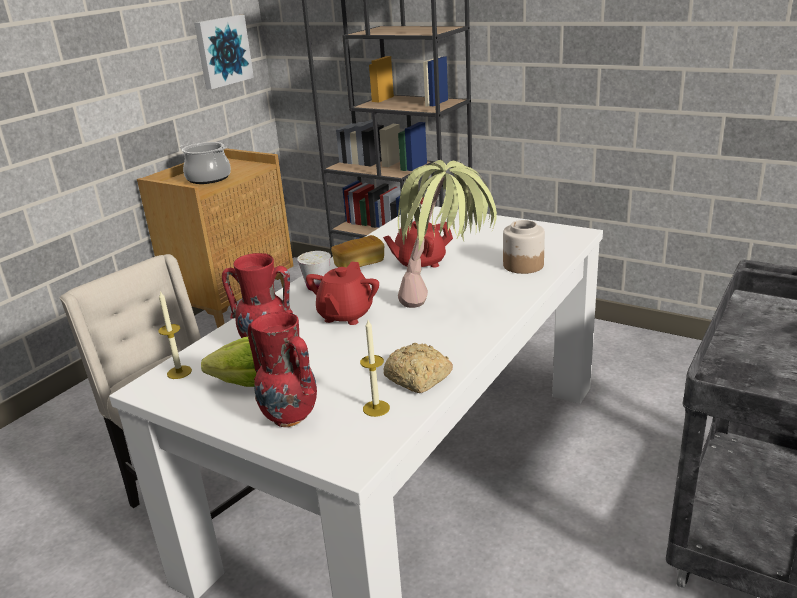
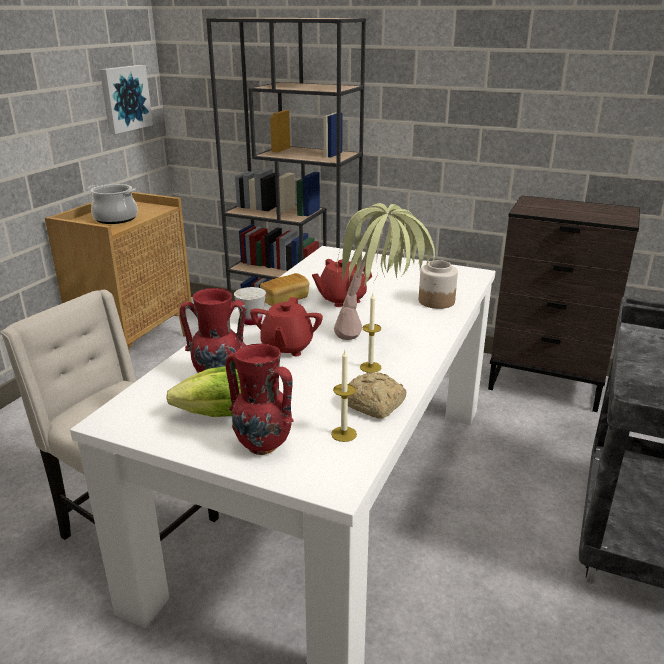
camera: 10 degrees left, 0 degrees up
(179, 372) = (137, 404): candle -> candle (370, 367)
(679, 359) = (546, 384): none -> brown dresser

